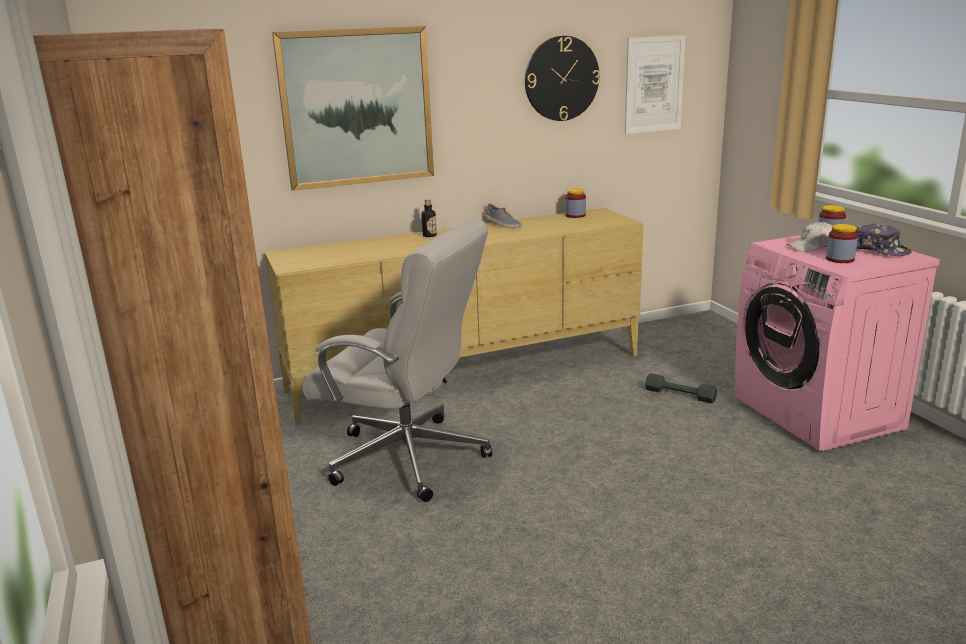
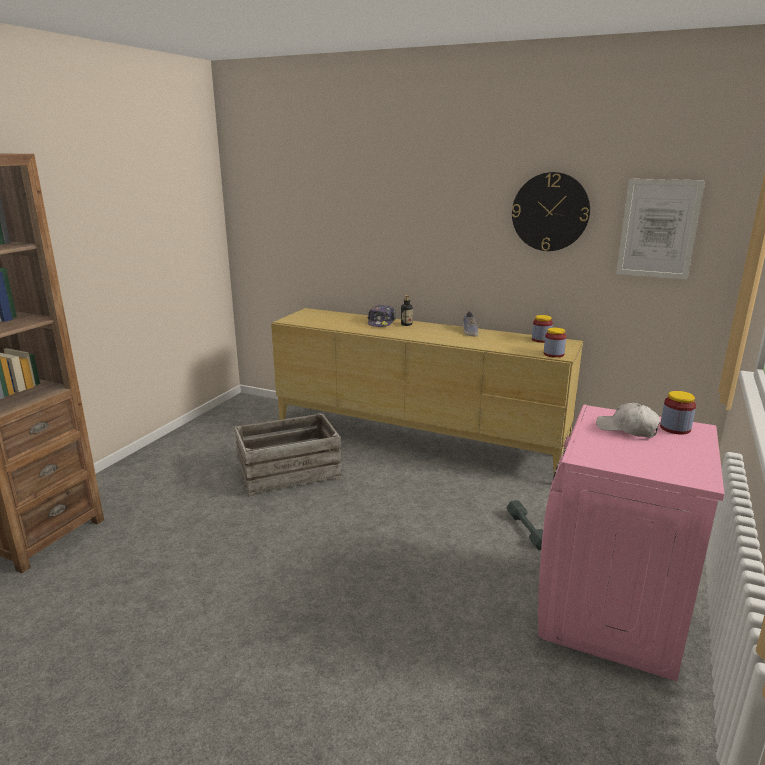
camera: 45 degrees right, 0 degrees up
(357, 108) = (373, 216): picture -> none
(407, 457) = (289, 473): grey office chair -> crate
(840, 259) = (611, 448): jar -> jar (553, 354)
(879, 250) = (684, 458): cap -> cap (381, 322)

